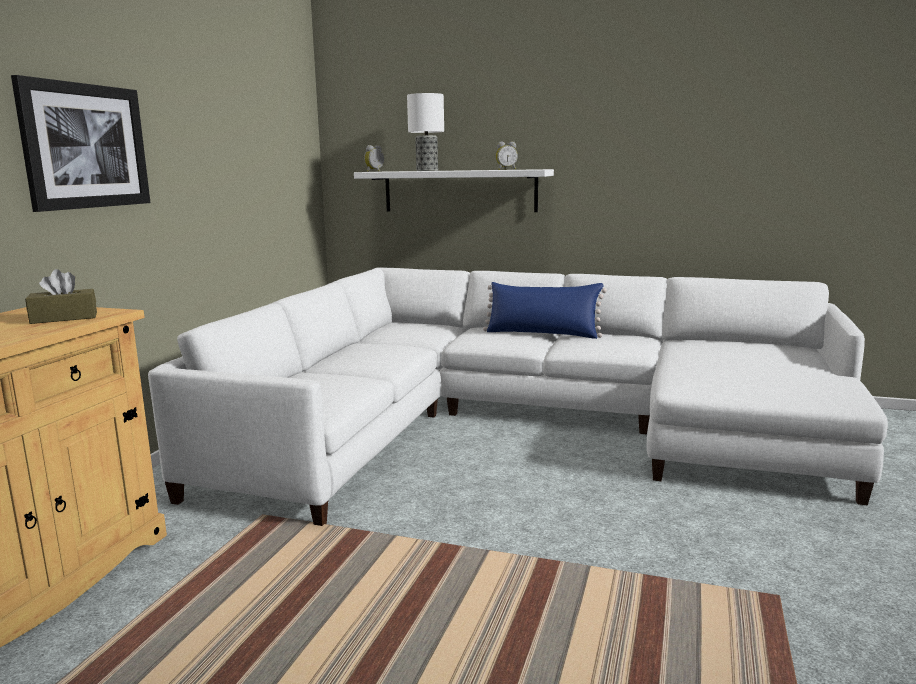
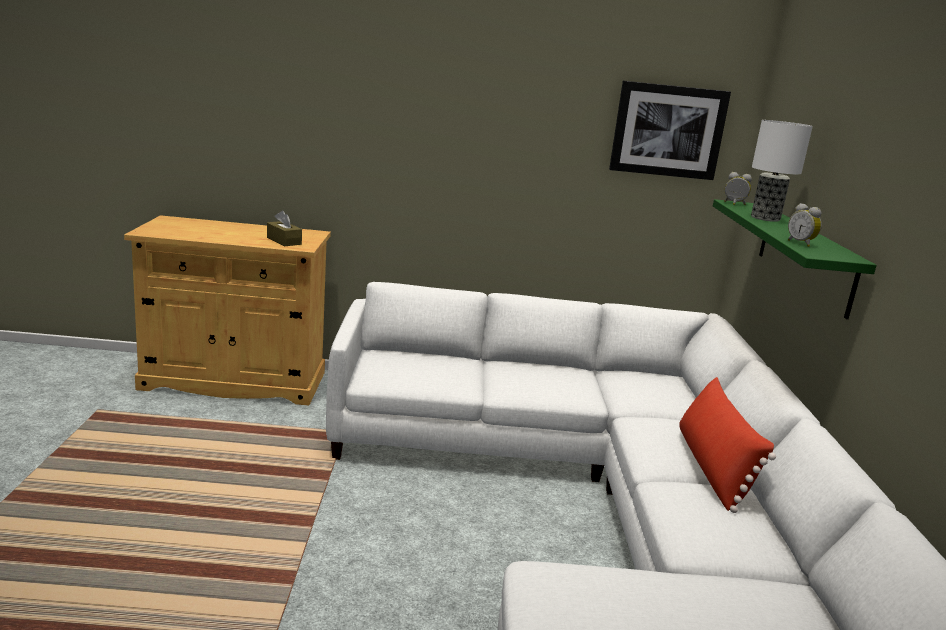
camera: 70 degrees right, 5 degrees up
(85, 146) = (401, 134): picture -> picture (668, 131)
(459, 191) = (805, 256): white shelf -> green shelf
(542, 334) = (712, 468): blue pillow -> red pillow

